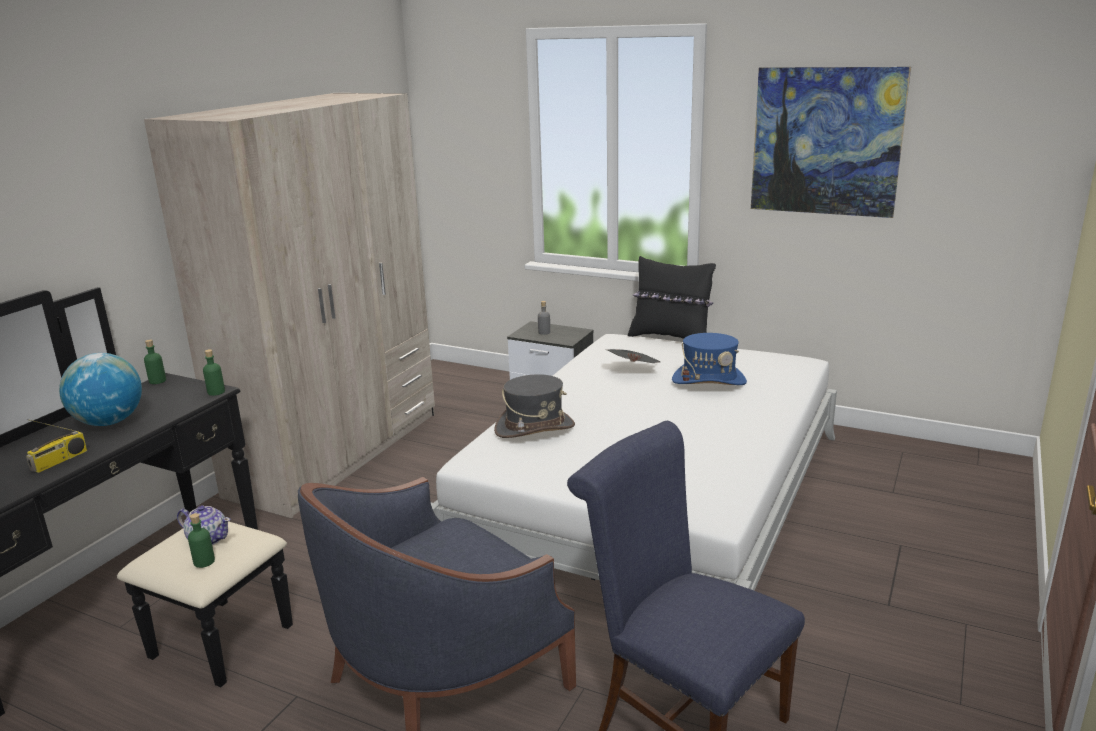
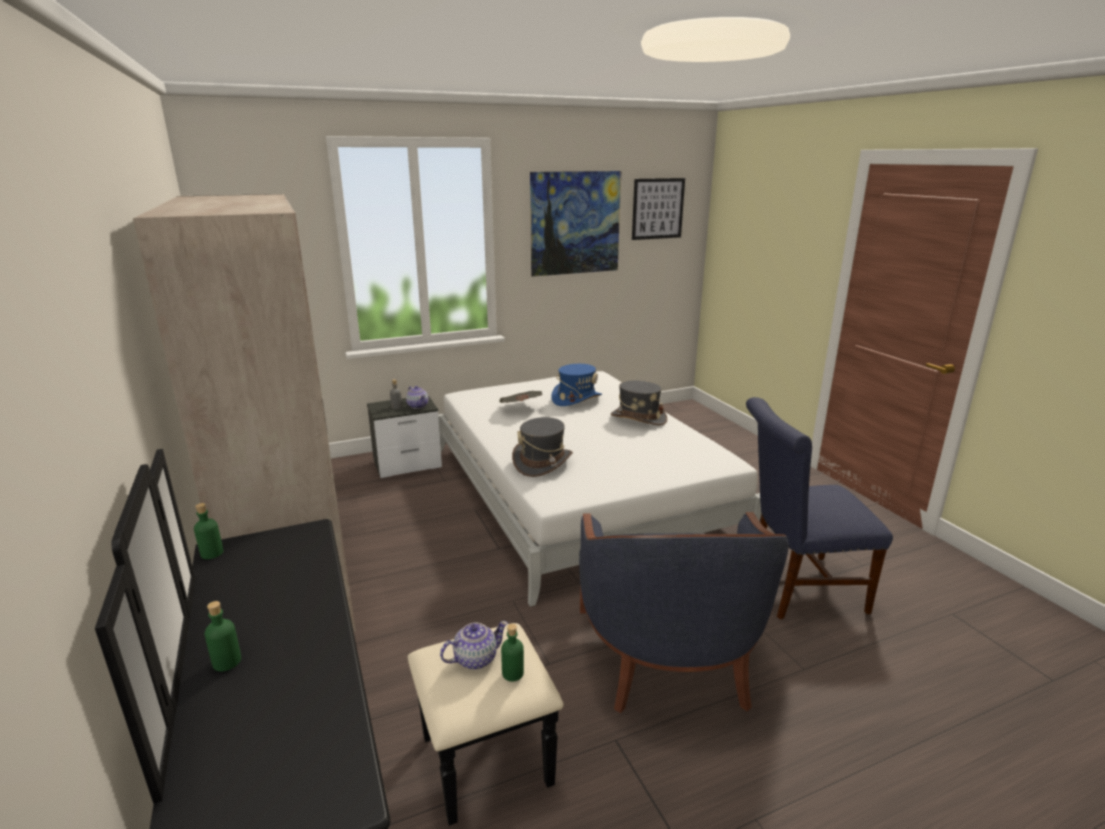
camera: 50 degrees left, 0 degrees up
(59, 461) = (313, 663): radio -> none
(109, 422) = (265, 607): globe -> none
(216, 392) = (316, 531): green bottle -> green bottle (227, 661)
(562, 337) = (418, 406): none -> teapot
(670, 337) = (495, 383): black pillow -> none
(731, 427) = (638, 418): none -> grey hat
(979, 128) = (658, 209): none -> picture

